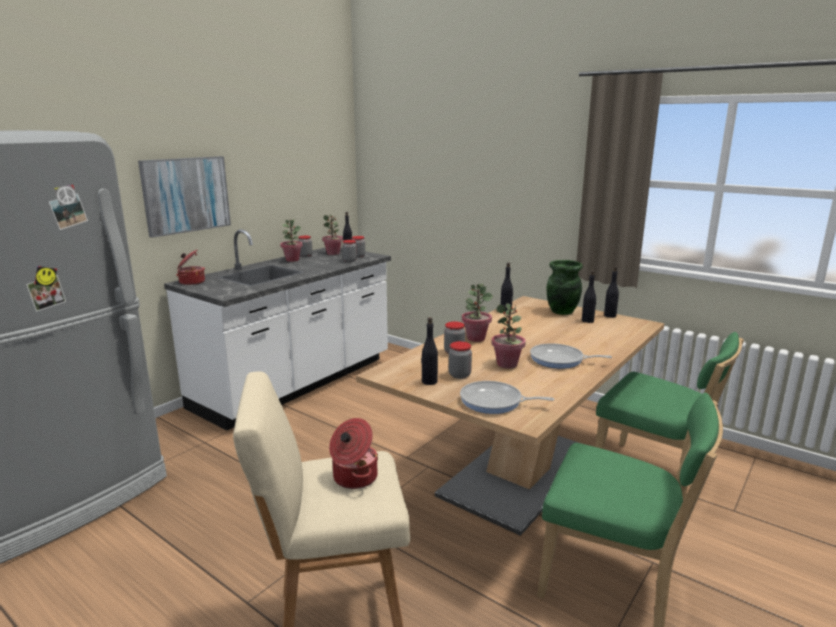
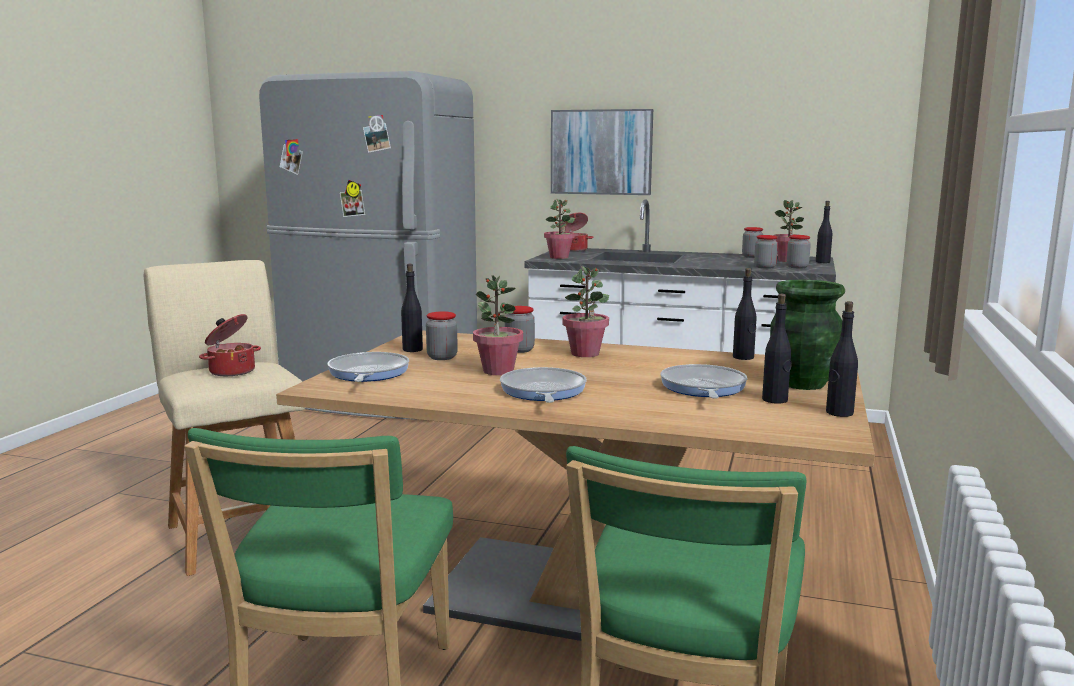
camera: 70 degrees right, 5 degrees down
(292, 260) = (721, 256): potted plant -> potted plant (559, 257)
(563, 328) = (702, 388): none -> frying pan

